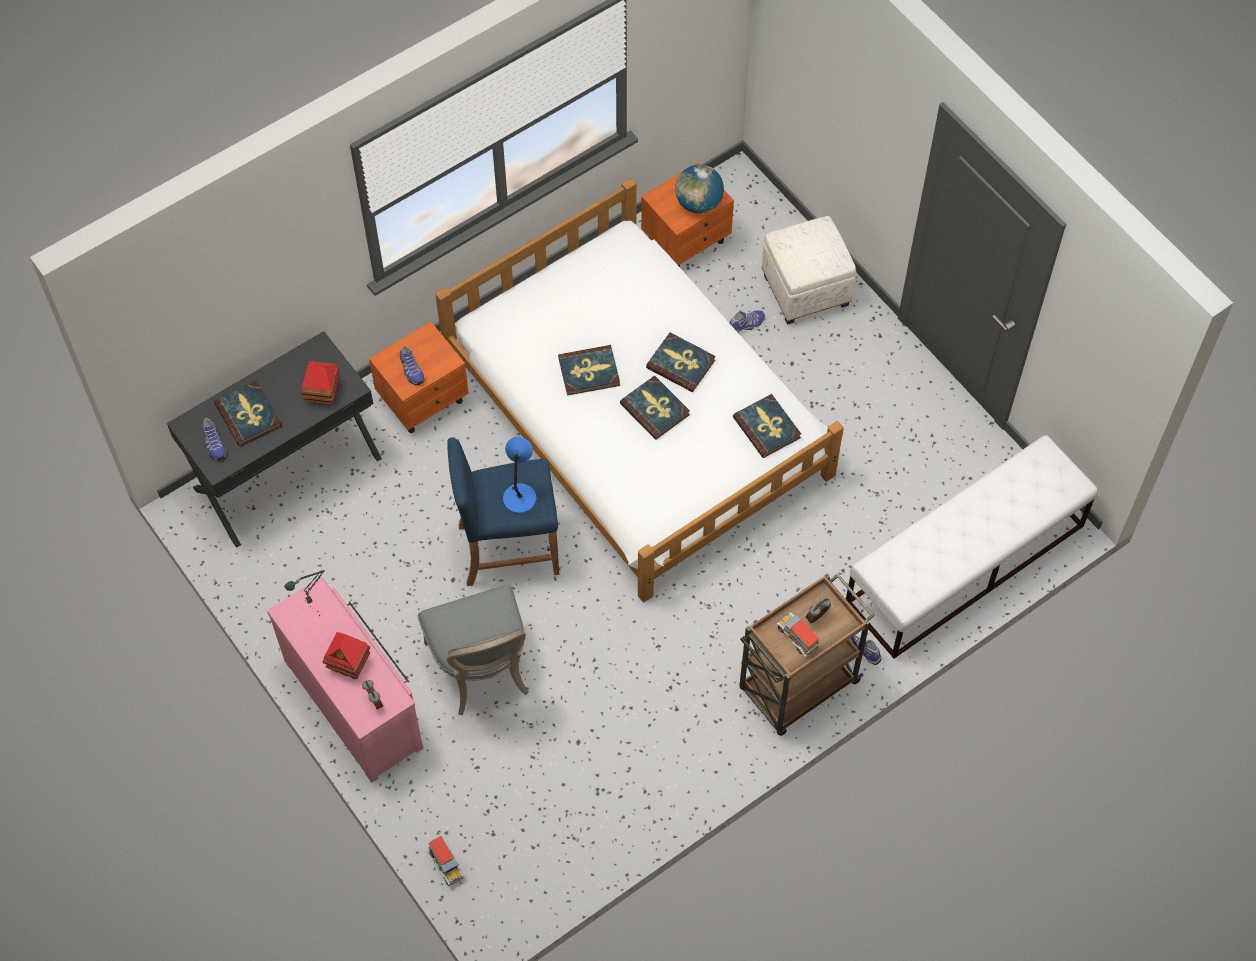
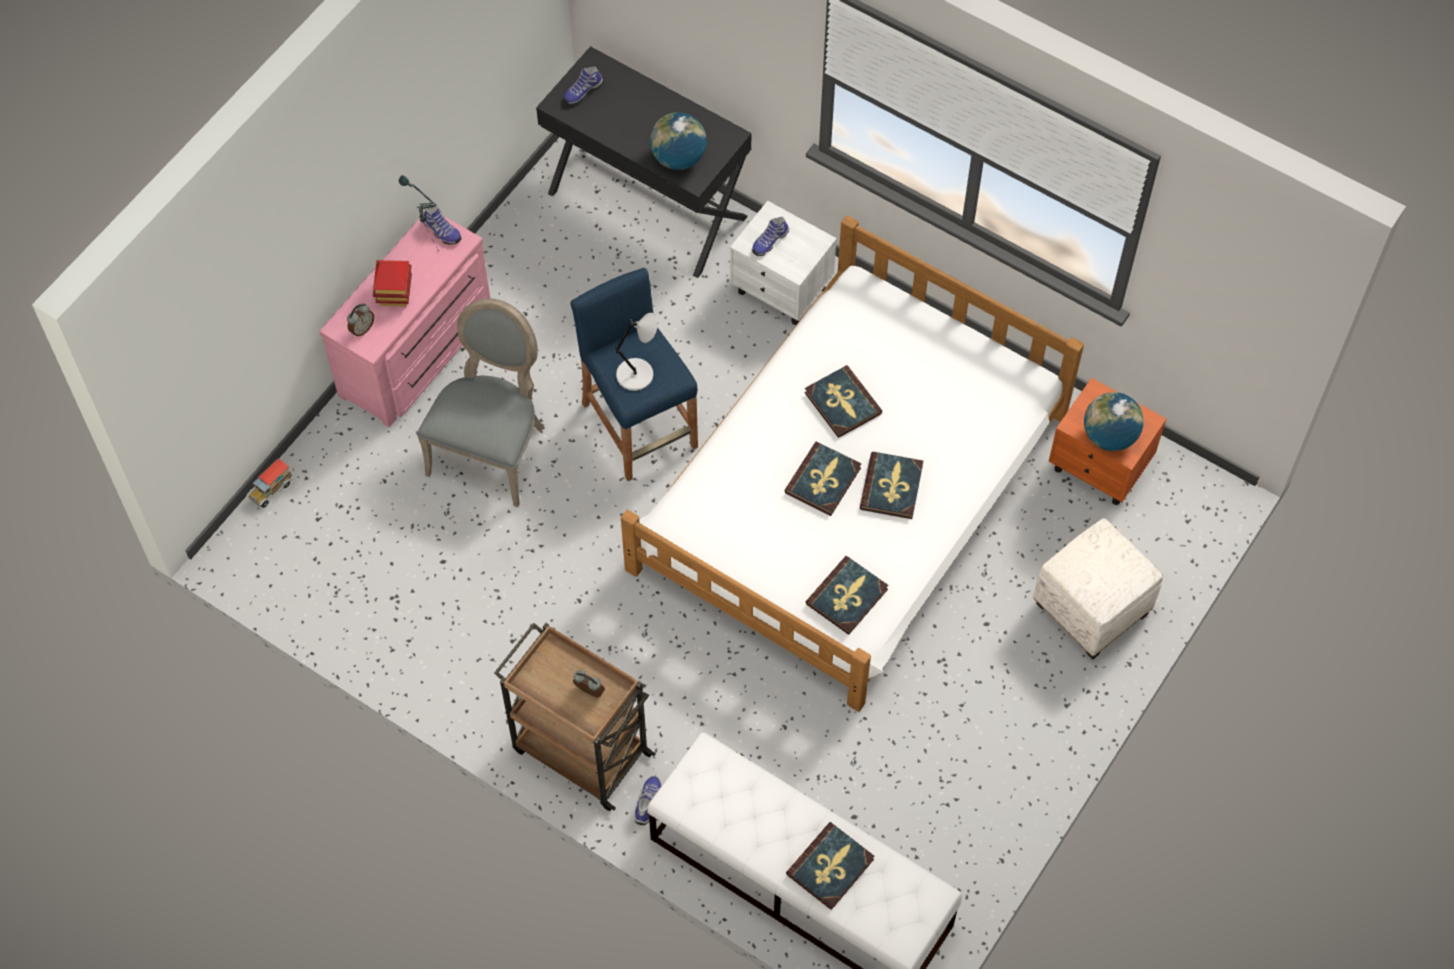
camera: 70 degrees right, 0 degrees up
(249, 415) = (626, 107): book -> book (830, 867)
(323, 392) = (678, 158): toy house -> globe
(424, 400) = (782, 290): orange nightstand -> white nightstand
(482, 670) = (492, 448): grey chair -> grey chair turned 150 degrees clockwise
(520, 497) = (637, 374): blue table lamp -> grey table lamp
(746, 325) = (1016, 562): shoe -> shoe (441, 231)
(797, 638) = (557, 680): toy truck -> none

